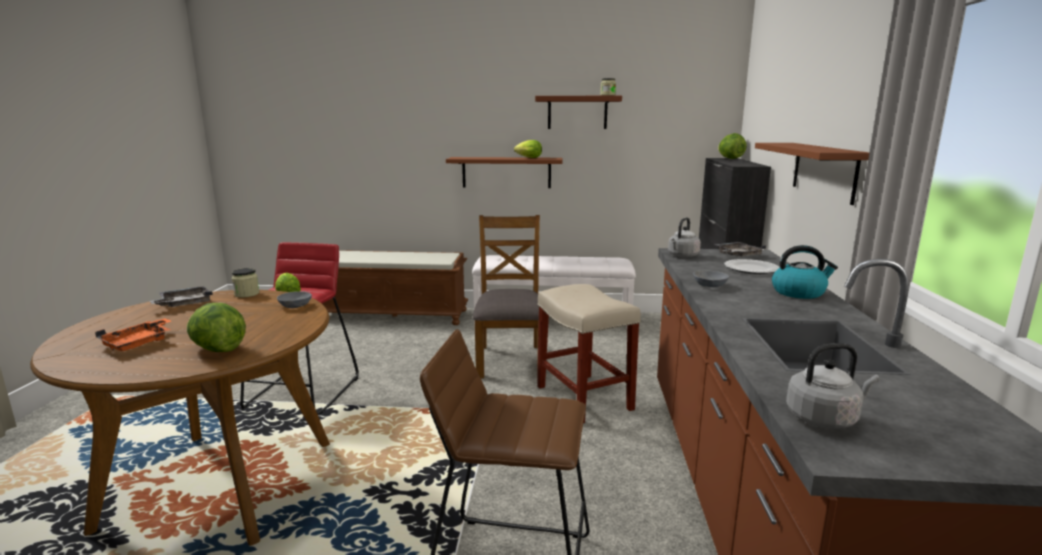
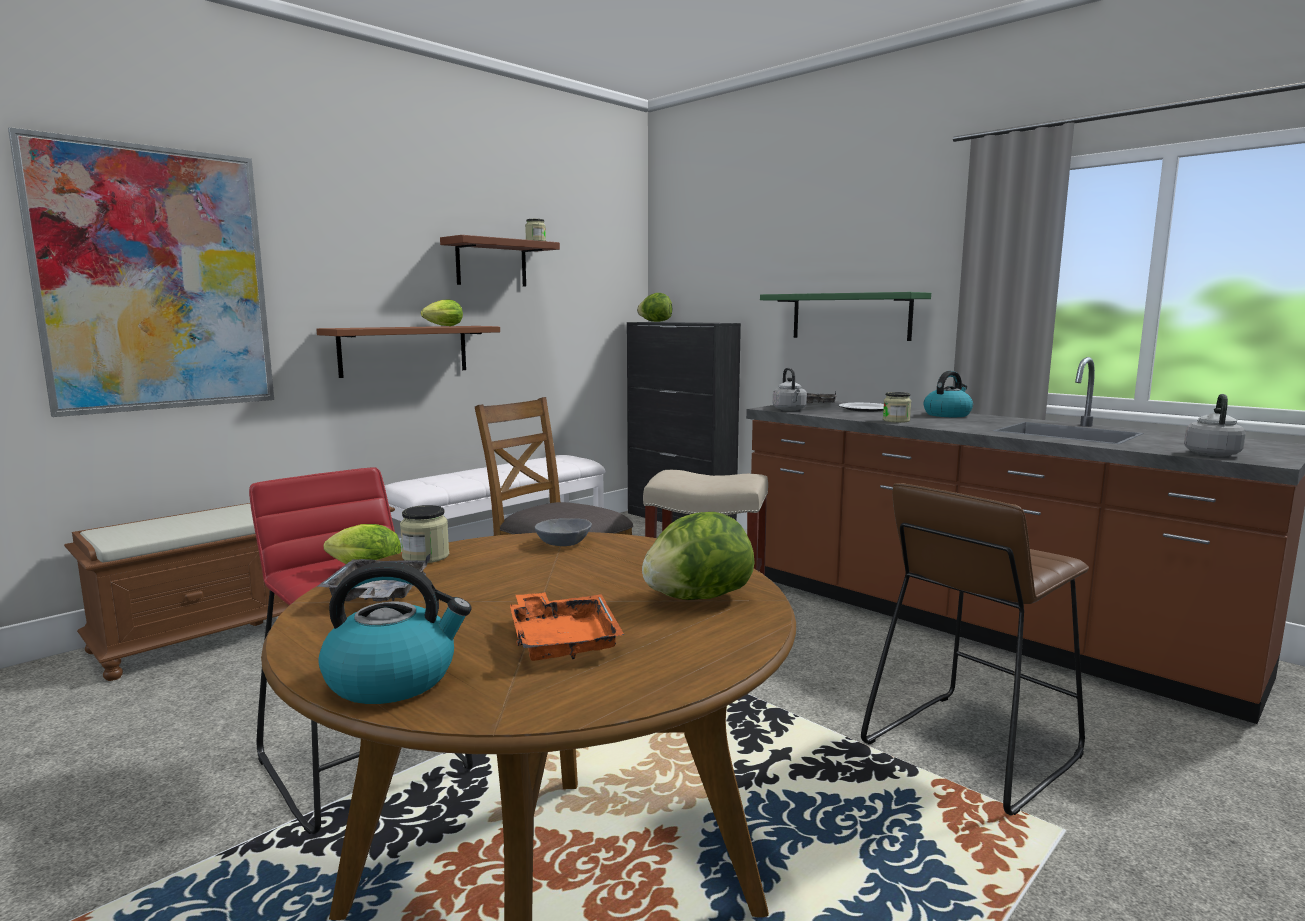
camera: 50 degrees left, 5 degrees down
(85, 333) = (393, 679): none -> kettle
(371, 130) = (156, 280): none -> picture
(710, 285) = (896, 420): grey bowl -> jar
(824, 171) = (850, 316): brown shelf -> green shelf

